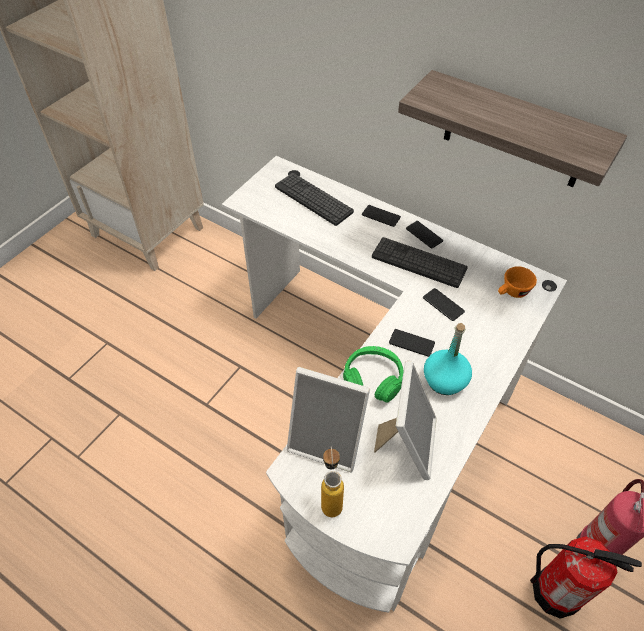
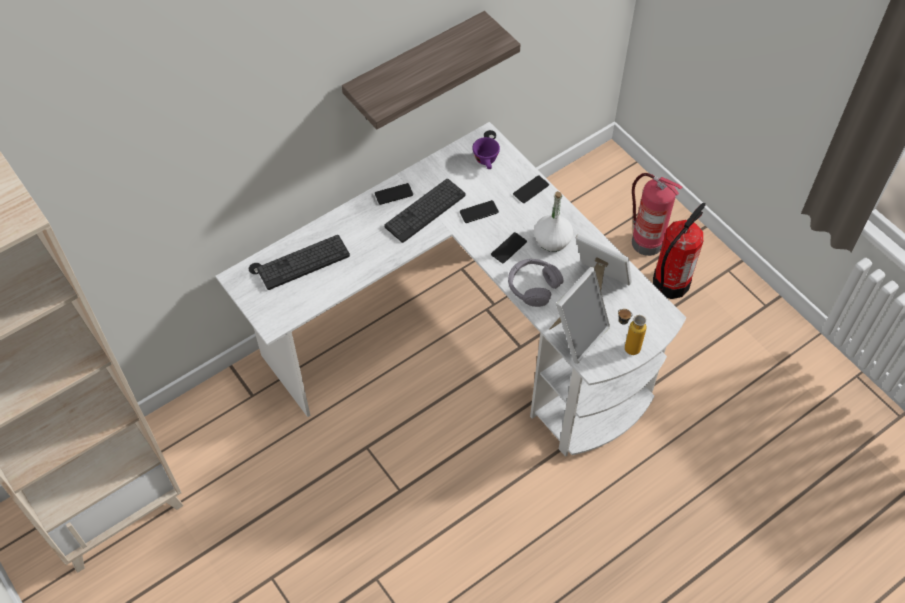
camera: 70 degrees left, 5 degrees up
(373, 379) = (533, 286): green headphones -> grey headphones
(381, 216) = (354, 217): phone -> phone (531, 189)
(445, 380) = (552, 240): turquoise bottle -> white bottle
(512, 292) = (486, 161): orange cup -> purple cup

